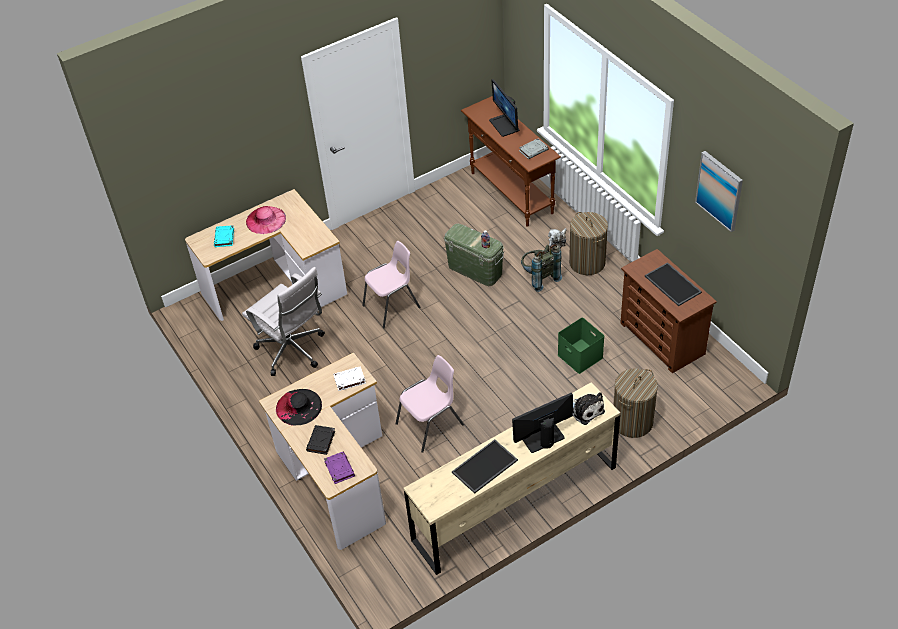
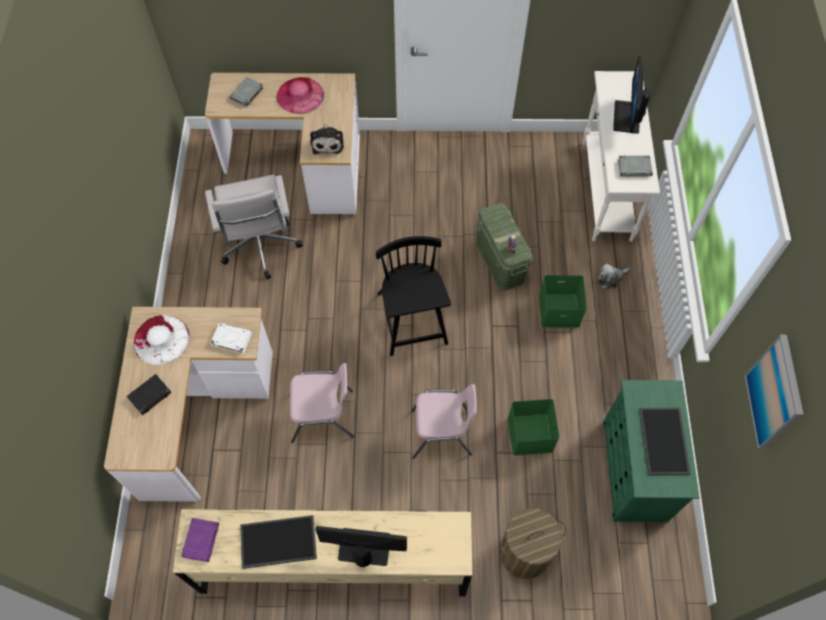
camera: 30 degrees right, 15 degrees up
(224, 238) = (246, 94): turquoise book -> grey book
(299, 407) = (161, 339): black hat -> white hat
(339, 469) = (140, 441): purple book -> purple book (201, 540)
(392, 307) = (388, 255): pink chair -> pink chair (442, 434)
(444, 336) = (412, 320): none -> black chair
(511, 193) = (606, 191): brown console table -> white console table
(539, 278) = (558, 311): grey backpack -> green storage box
(585, 410) = (436, 545): plush toy -> plush toy (327, 142)
(587, 263) = (623, 324): laundry basket -> none
(662, 339) = (634, 471): brown dresser -> green dresser

